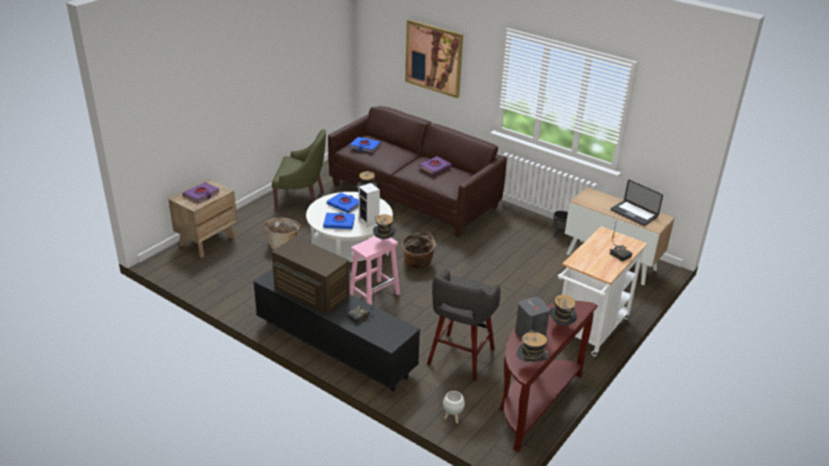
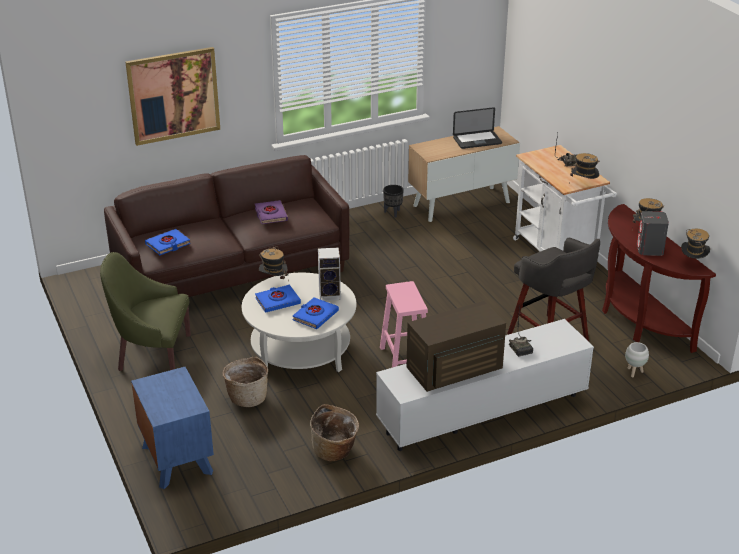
camera: 60 degrees left, 0 degrees up
(201, 194) = (171, 395): purple book -> none
(207, 241) = (176, 459): brown nightstand -> blue nightstand
(301, 199) = (152, 354): green armchair -> green armchair turned 120 degrees counterclockwise
(334, 348) = (481, 413): black tv stand -> white tv stand
(384, 242) = (408, 289): hat -> hat (583, 185)
(417, 264) = (371, 313): basket -> basket (335, 451)

